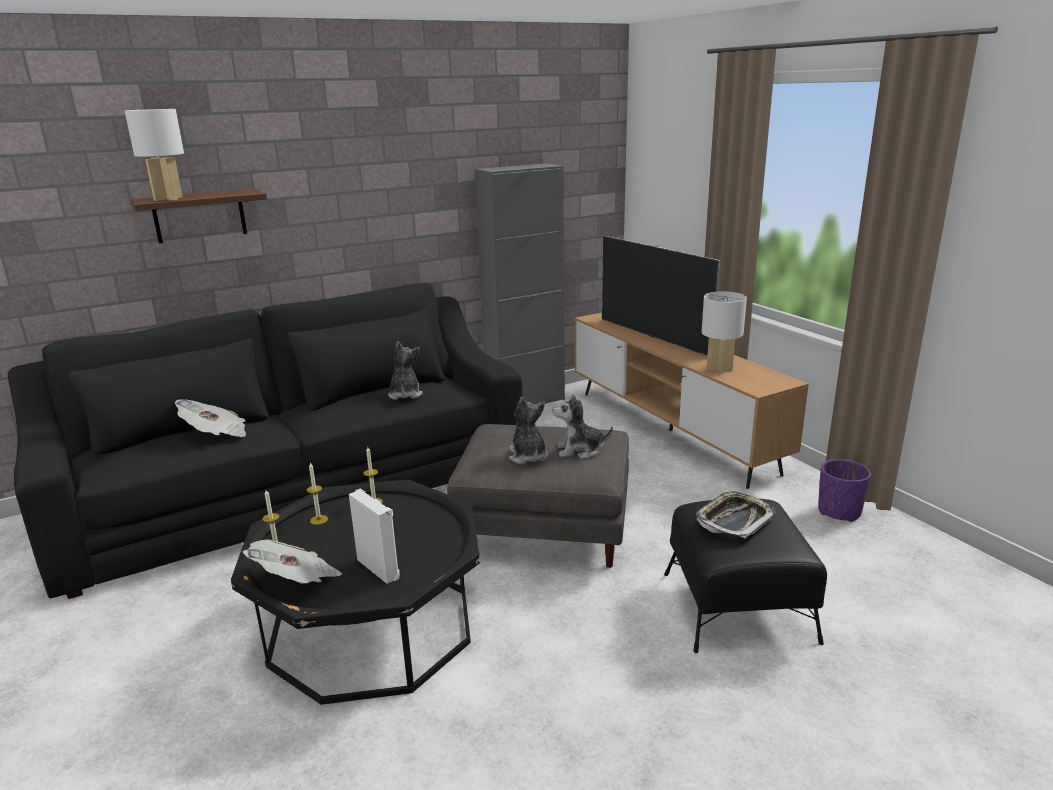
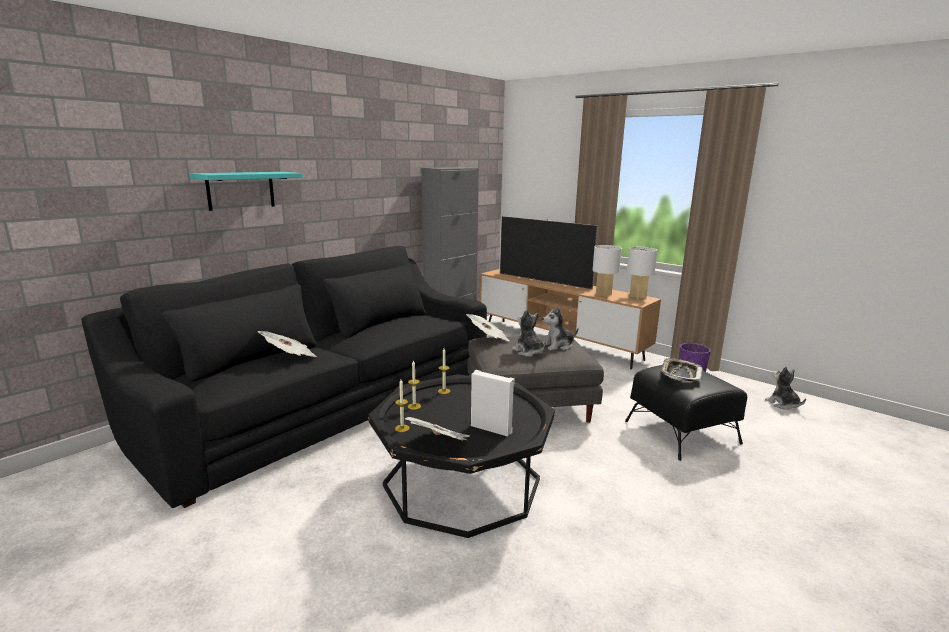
camera: 20 degrees left, 5 degrees down
(167, 199) = (227, 173): white table lamp -> white table lamp (637, 297)
(199, 216) = (241, 190): brown shelf -> turquoise shelf
(405, 394) = (412, 322): plush toy -> plush toy (782, 404)
(495, 427) = (488, 338): none -> newspaper

